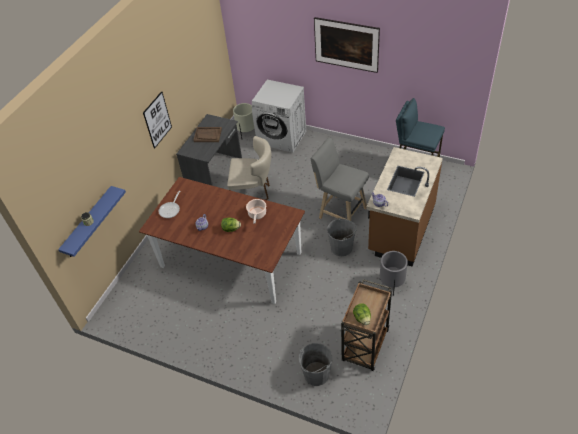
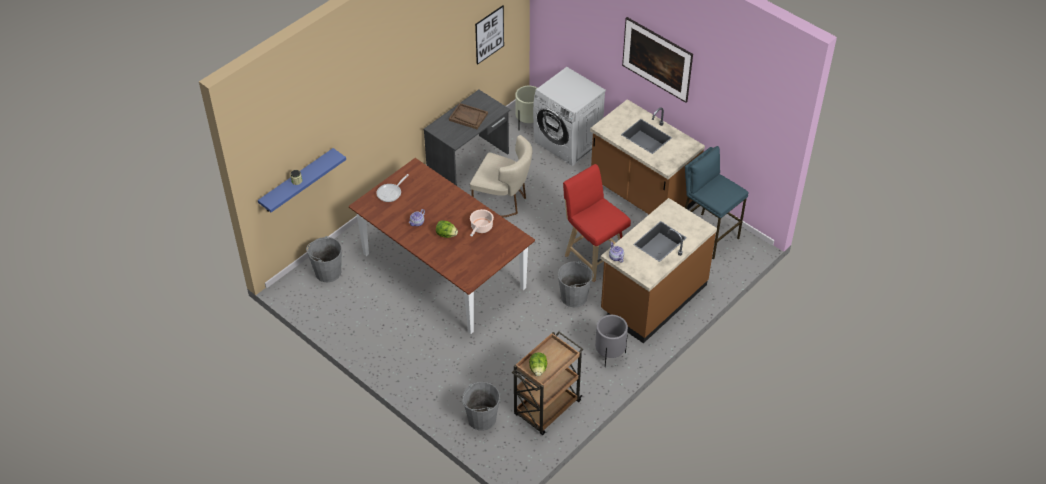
camera: 15 degrees right, 0 degrees up
(136, 291) = (328, 272): none -> grey bucket
(157, 120) = (409, 87): picture -> picture (489, 34)
(340, 212) = (593, 256): grey stool -> red stool
(352, 157) = (641, 194): none -> brown counter

